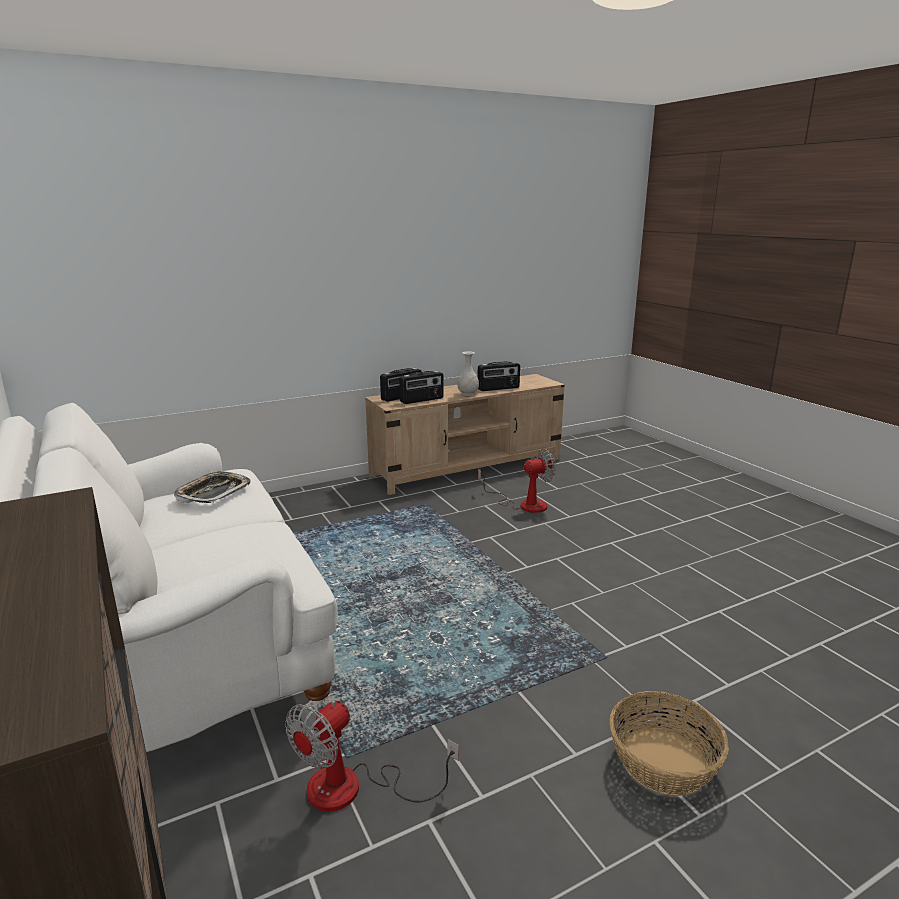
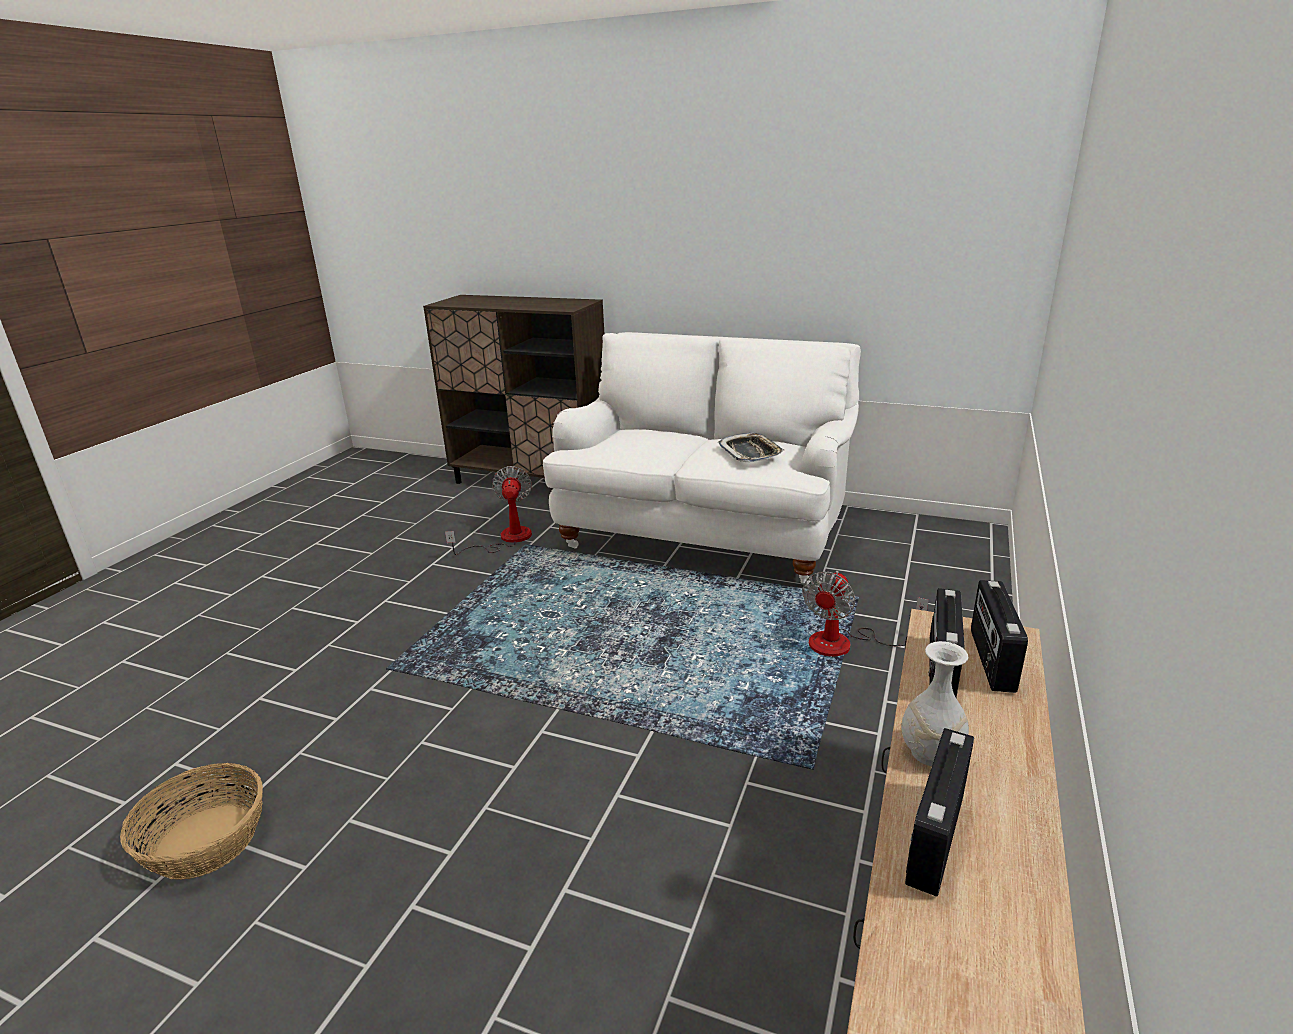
camera: 140 degrees right, 5 degrees up
(524, 504) = (673, 875): fan -> fan (844, 643)
(662, 761) = (320, 621): basket -> basket (207, 840)

